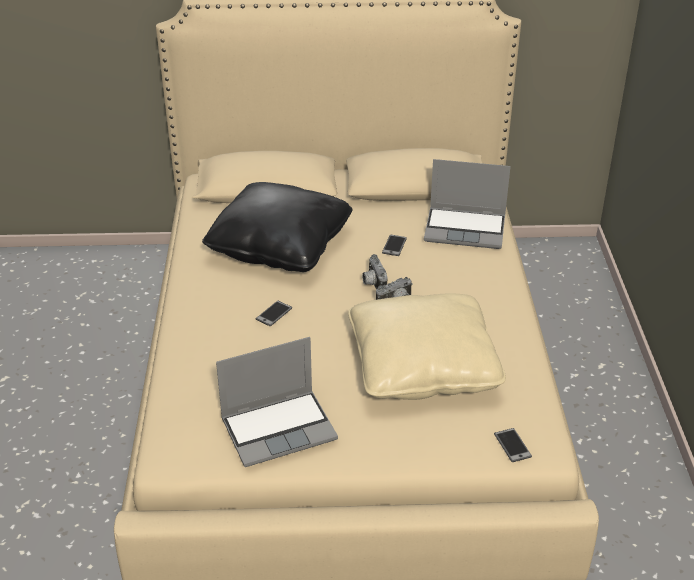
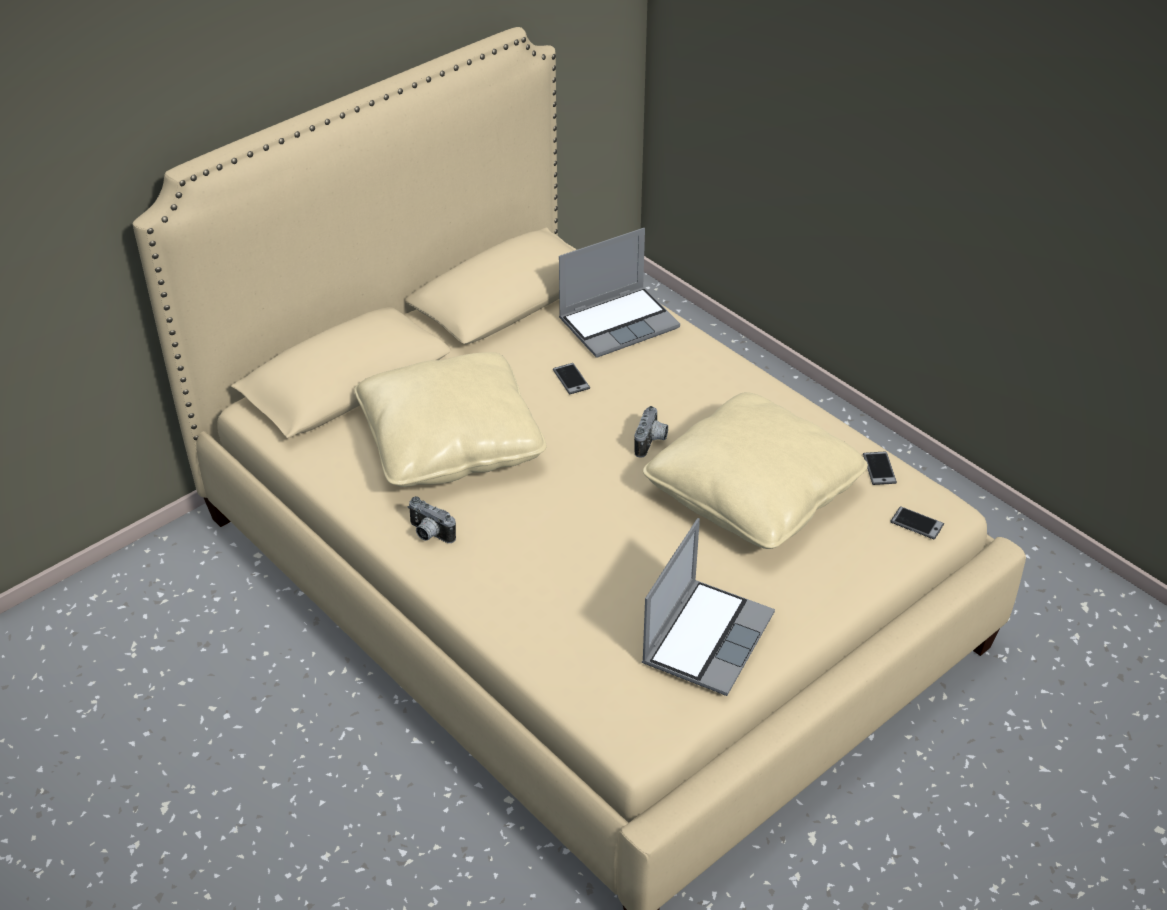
camera: 40 degrees left, 5 degrees up
(274, 314) = (546, 523): phone -> phone (879, 469)
(279, 245) = (450, 443): black pillow -> beige pillow
(372, 284) = (602, 433): camera -> camera (429, 534)

